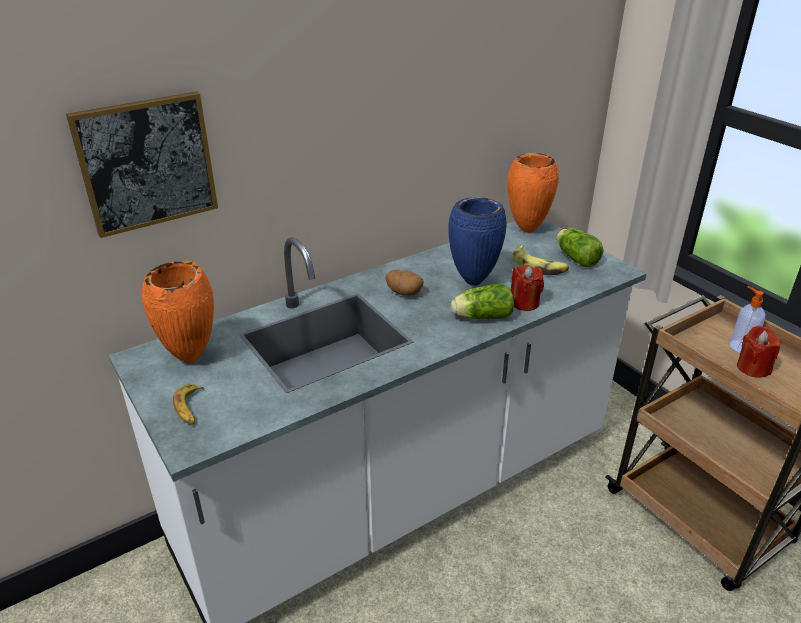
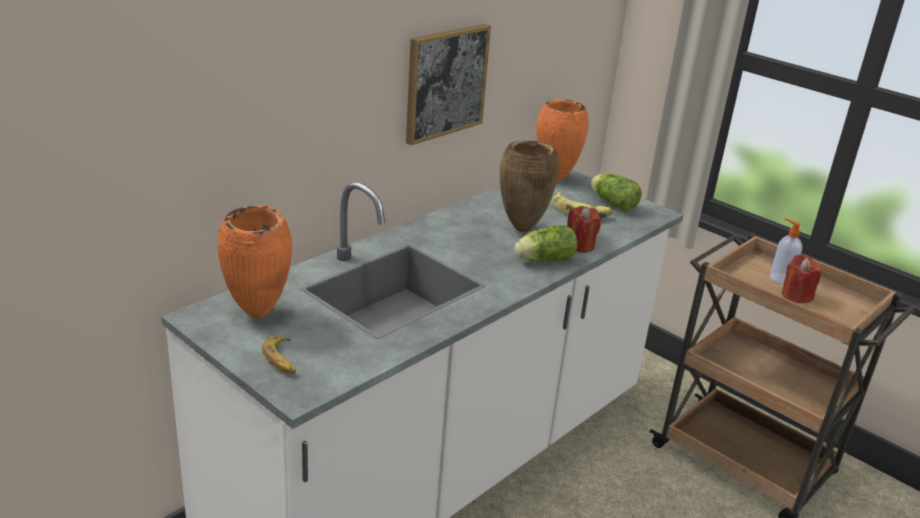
camera: 15 degrees left, 5 degrees down
(147, 163) = (218, 101): picture -> picture (446, 82)
(404, 292) = (456, 241): potato -> none
(473, 281) = (522, 228): blue vase -> brown vase

